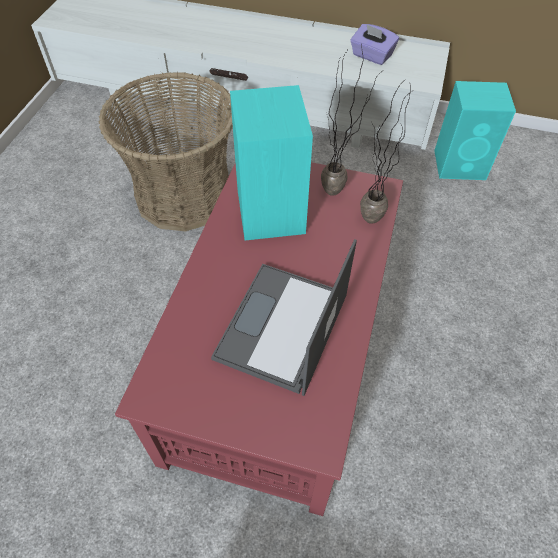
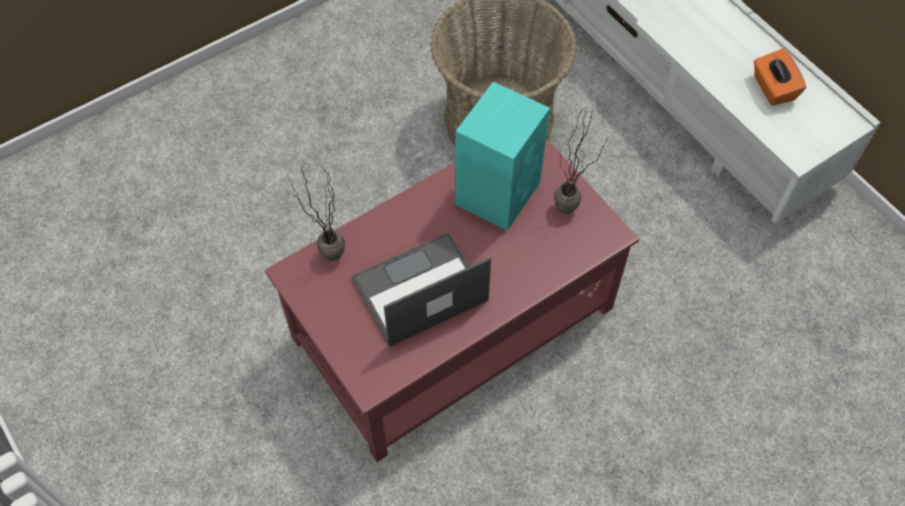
camera: 40 degrees right, 5 degrees up
(368, 225) = (564, 257): potted plant -> potted plant (325, 258)
(371, 56) = (773, 88): purple tissue box -> orange tissue box
(461, 165) = (813, 265): turquoise speaker -> none

